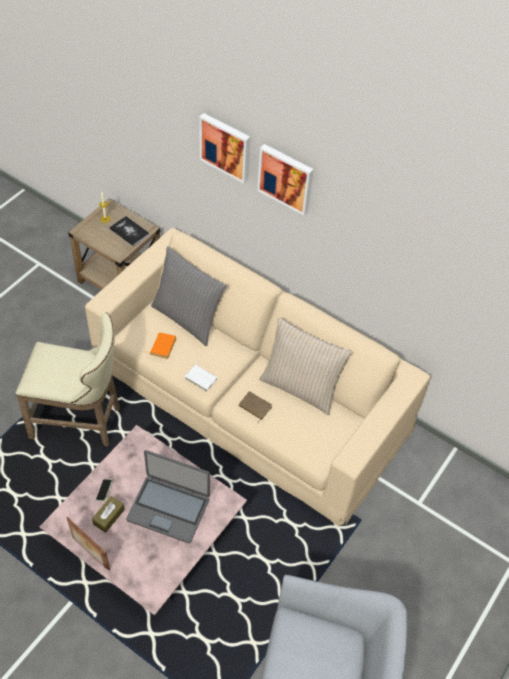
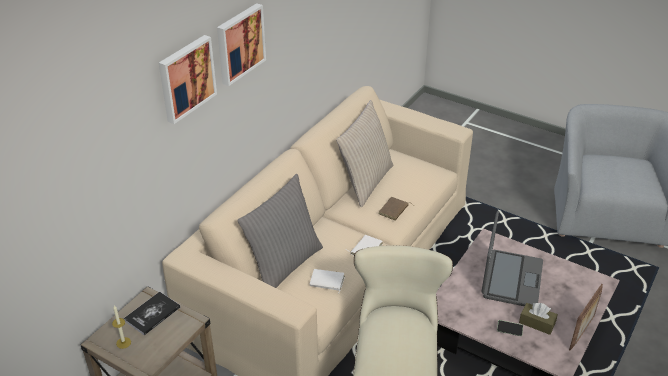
camera: 90 degrees left, 15 degrees down
(162, 346) = (326, 282): orange book -> white book

